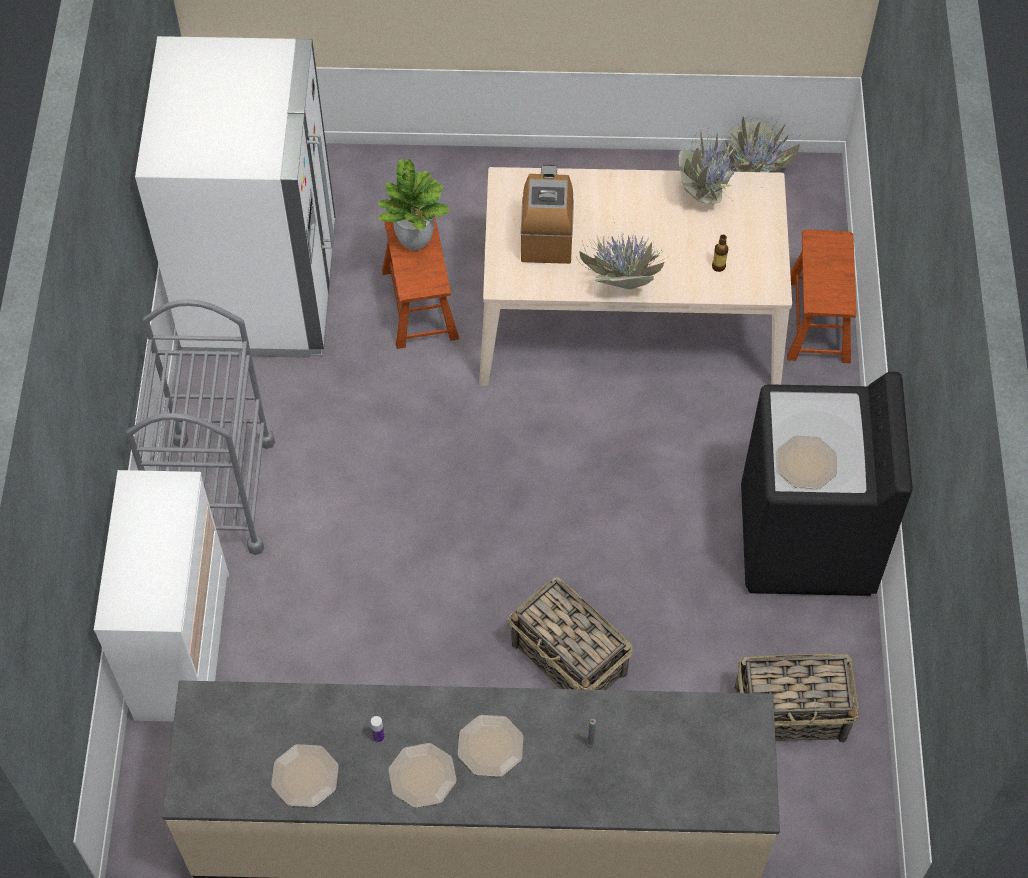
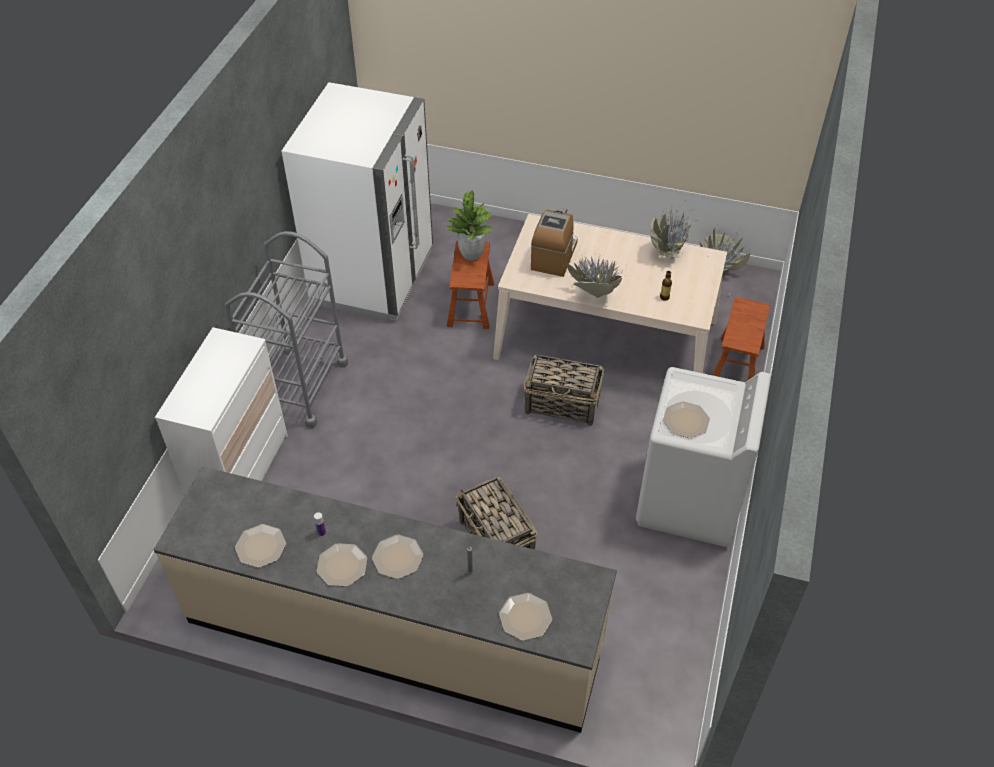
camera: 15 degrees right, 10 degrees down
(679, 786) = (526, 617): none -> plate
(791, 713) = (645, 613): basket -> basket (563, 404)
(807, 541) = (689, 501): black washing machine -> white washing machine

